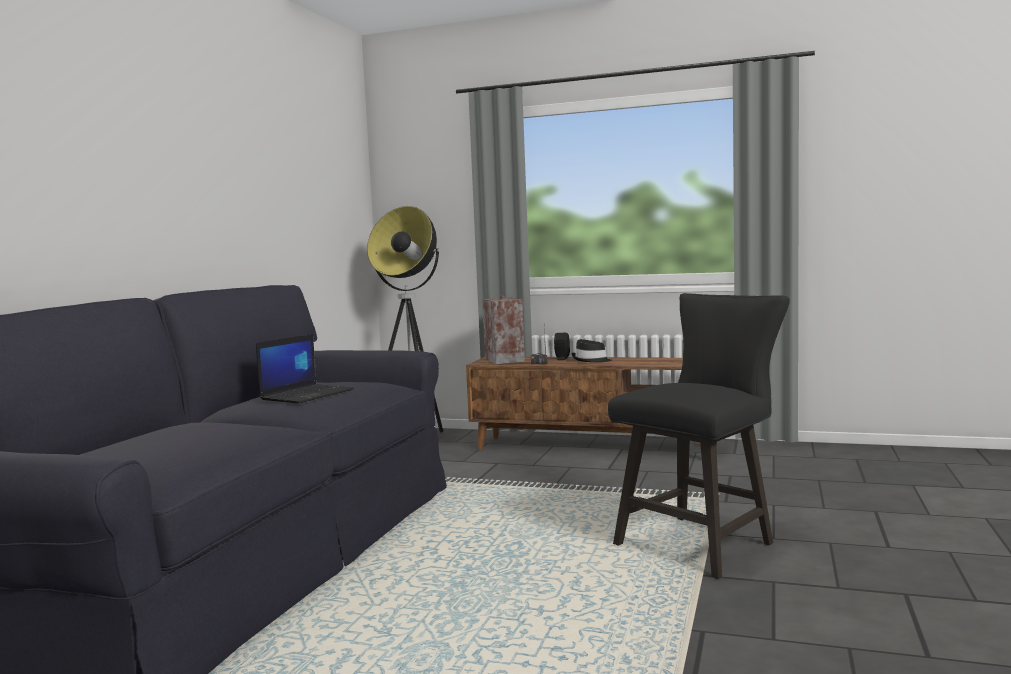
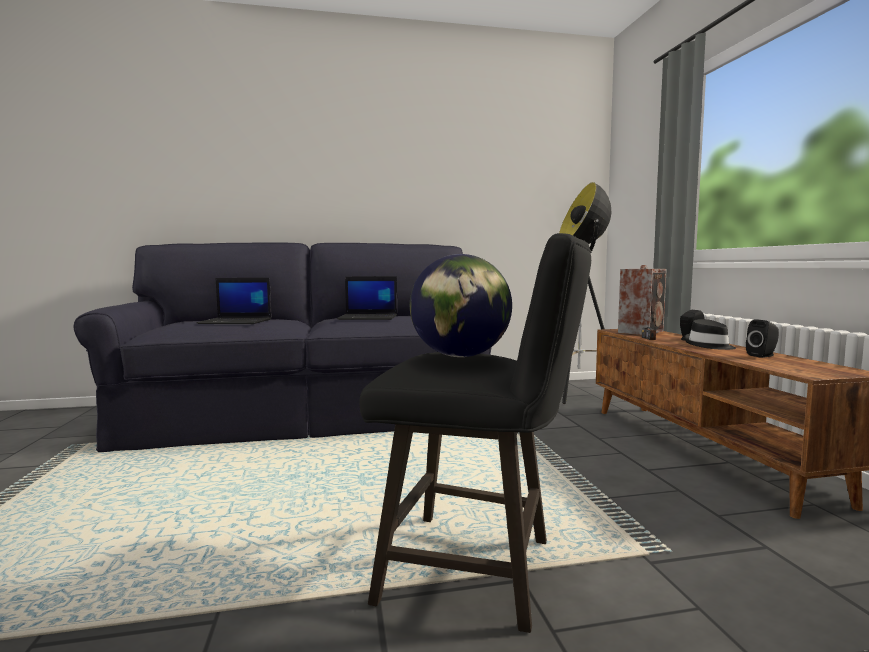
camera: 60 degrees right, 0 degrees up
(198, 436) = (237, 321): none -> laptop
(641, 360) = (763, 355): none -> black speaker
(690, 385) = (460, 356): none -> globe

